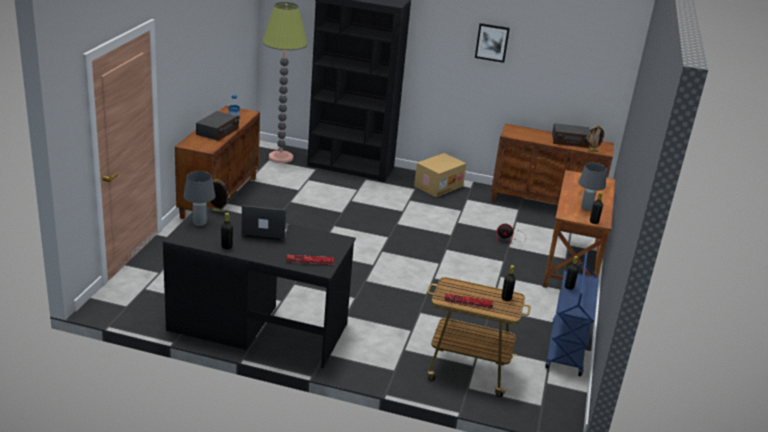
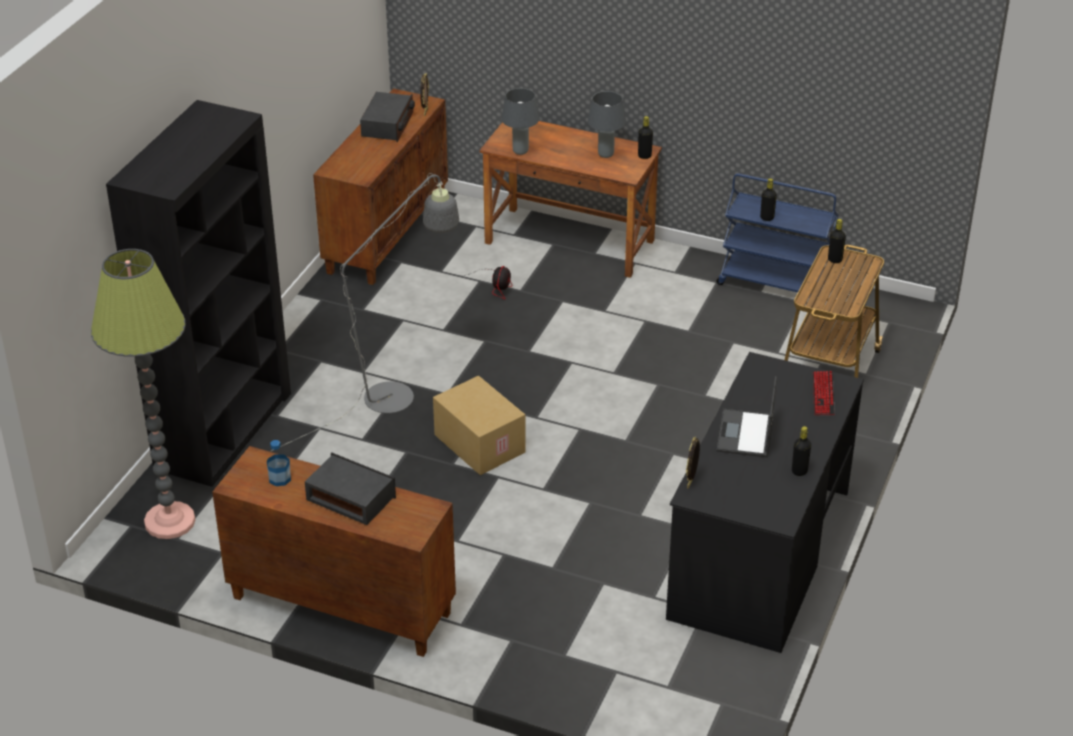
camera: 80 degrees left, 10 degrees up
(200, 224) = (734, 500): grey table lamp -> grey table lamp (521, 151)
(394, 210) = (400, 392): none -> grey floor lamp
(438, 186) = (311, 334): cardboard box -> cardboard box (478, 443)
(468, 302) = (849, 289): keyboard -> none
(492, 42) = (274, 75): picture -> none

